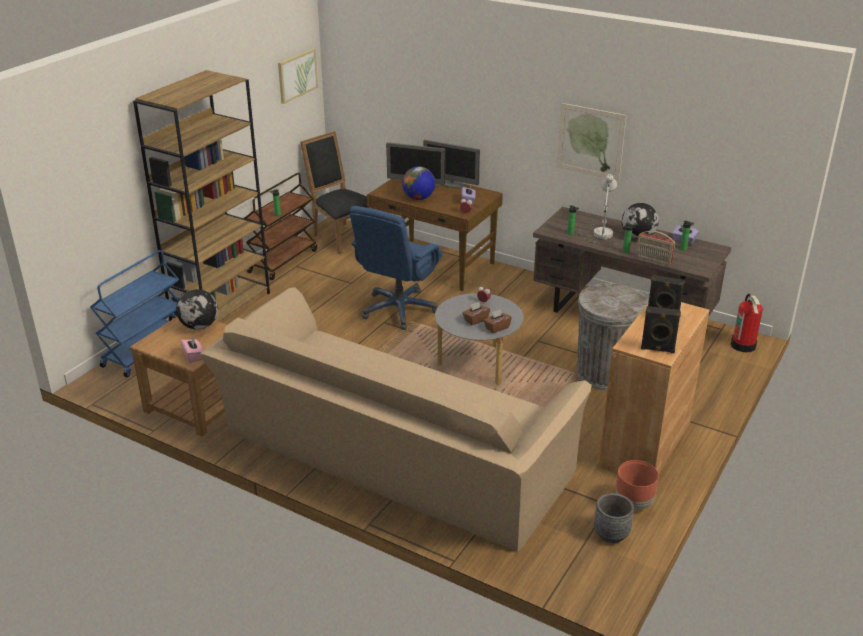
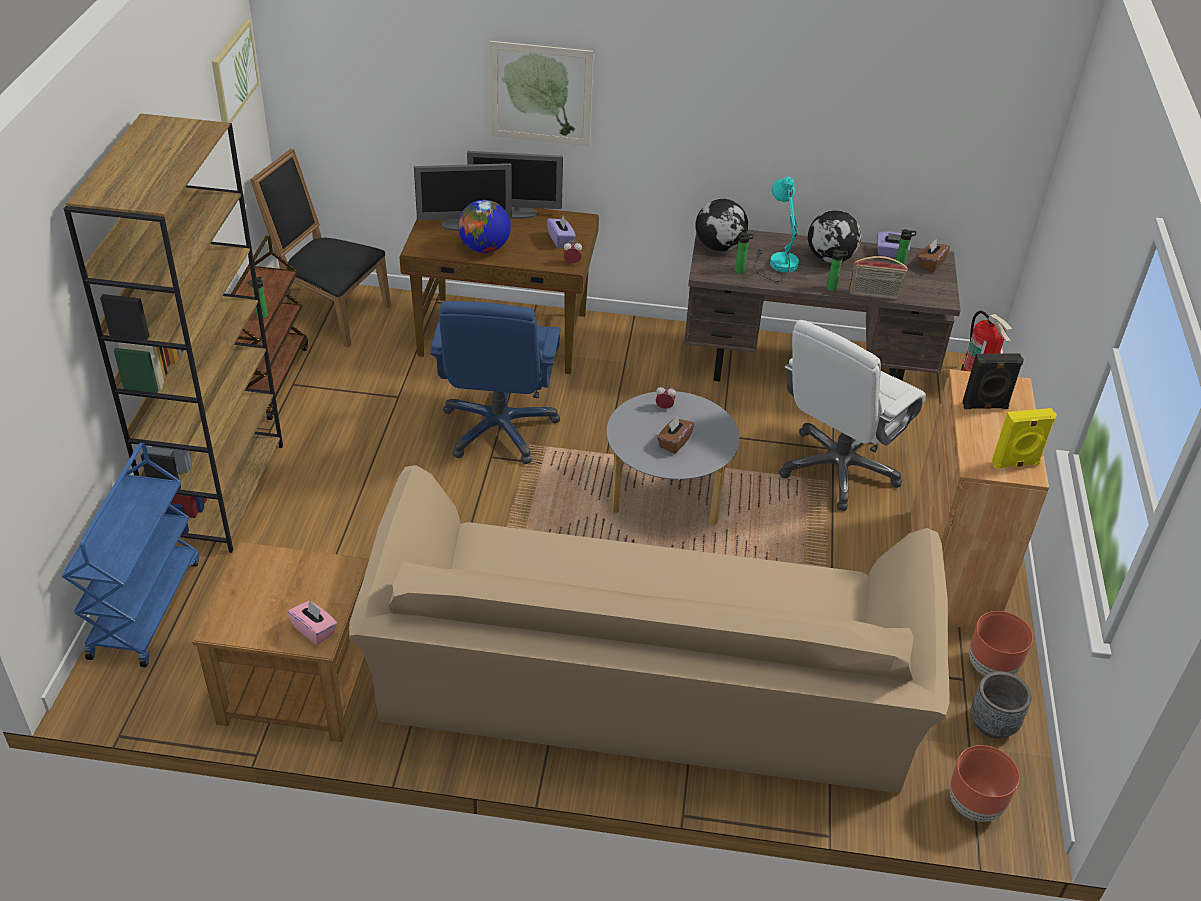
camera: 25 degrees left, 10 degrees up
(200, 326) = (285, 568): globe -> globe (719, 246)
(497, 328) = (711, 449): brown tissue box -> brown tissue box (930, 264)
(564, 573) = (973, 806): none -> brown planter
(590, 141) = (742, 127): picture -> picture (541, 94)
(597, 233) = (774, 262): white table lamp -> turquoise table lamp
(604, 374) = (838, 469): grey trash can -> white office chair
(657, 349) = (1016, 464): black speaker -> yellow speaker

